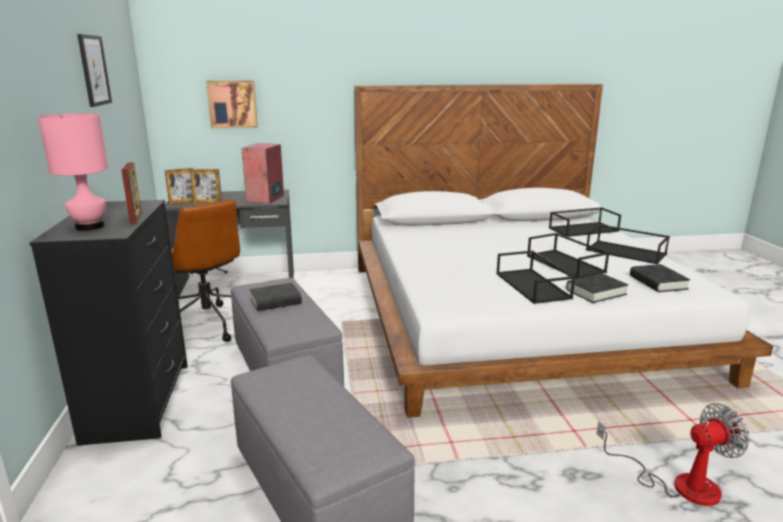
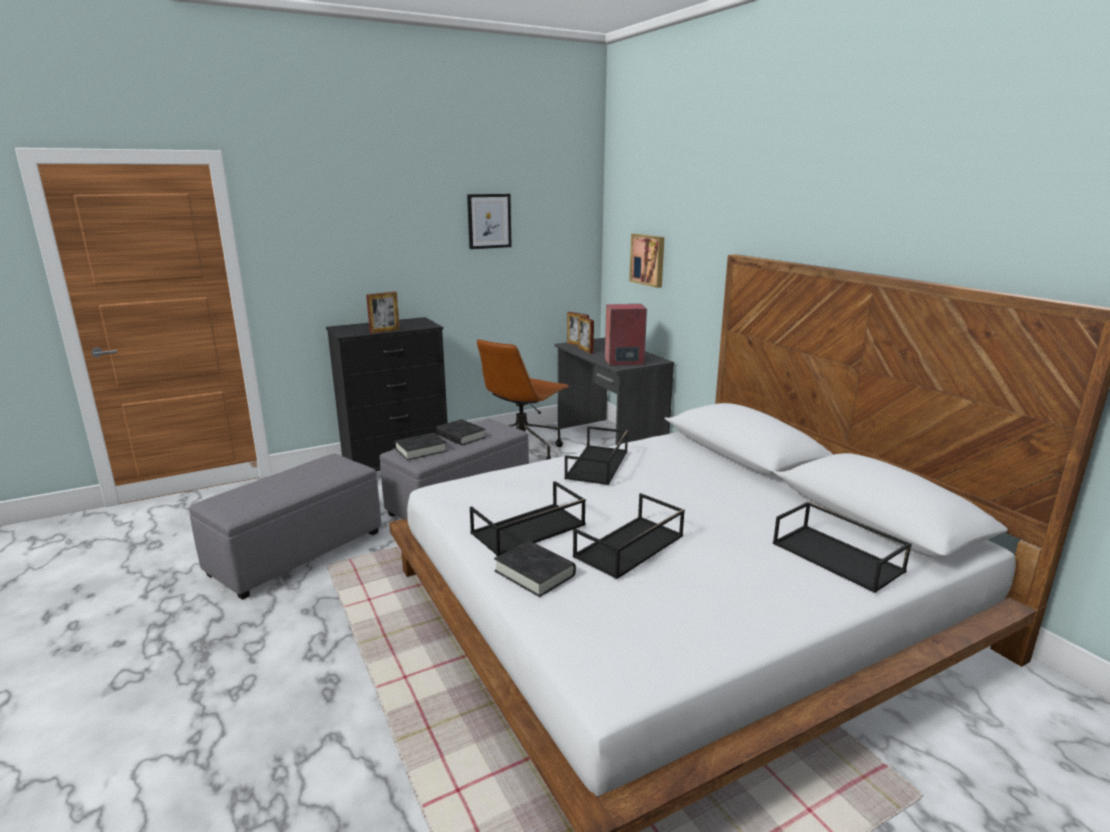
camera: 70 degrees right, 0 degrees up
(90, 226) = (361, 328): pink table lamp -> none
(626, 252) = (743, 599): black tray -> black tray (598, 465)
(658, 282) = (607, 625): black book -> black book (421, 450)
(679, 484) = (317, 766): fan -> none

